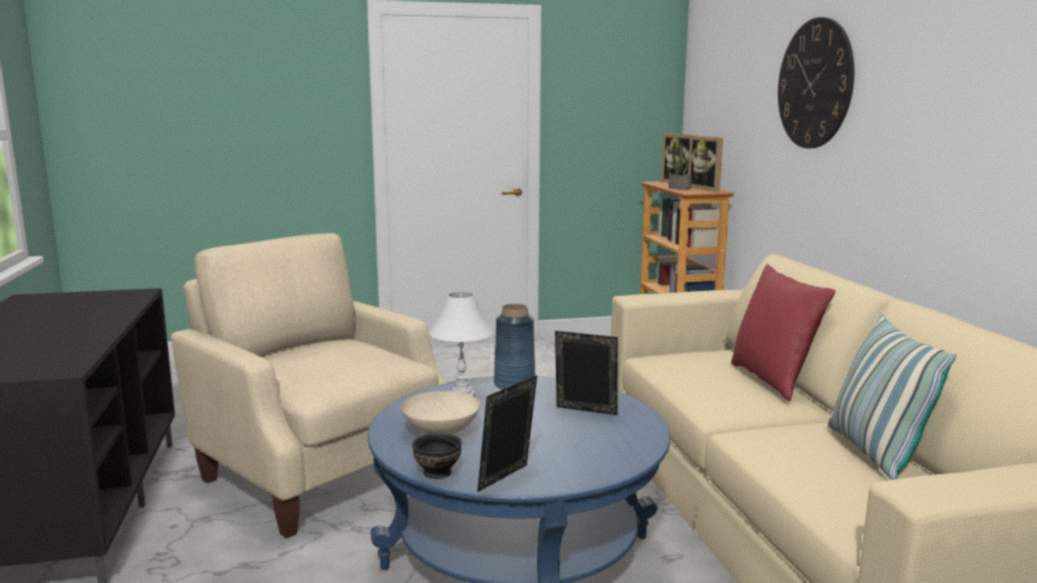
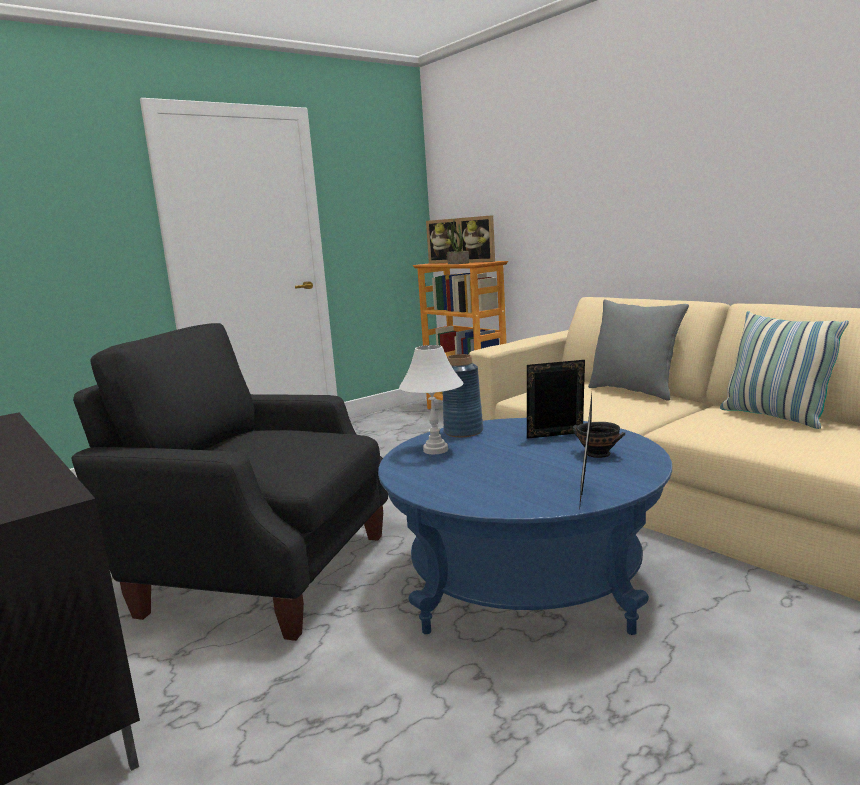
camera: 25 degrees left, 0 degrees up
(321, 471) = (261, 572): beige armchair -> black armchair
(438, 472) = (519, 506): black bowl -> black bowl (597, 453)
(441, 432) = (465, 478): beige bowl -> none
(773, 380) = (634, 391): red pillow -> grey pillow
(815, 84) = (587, 157): wall clock -> none

